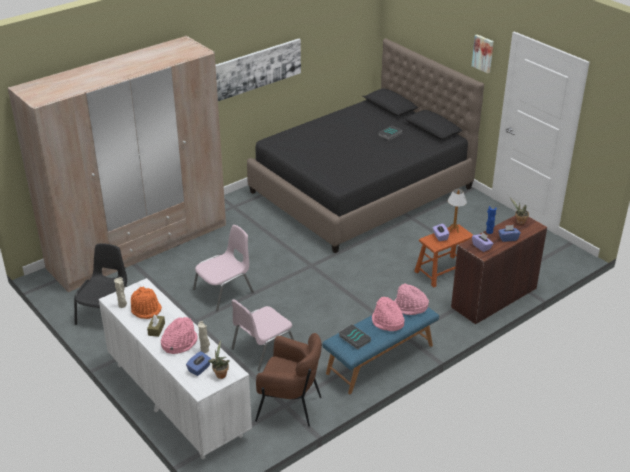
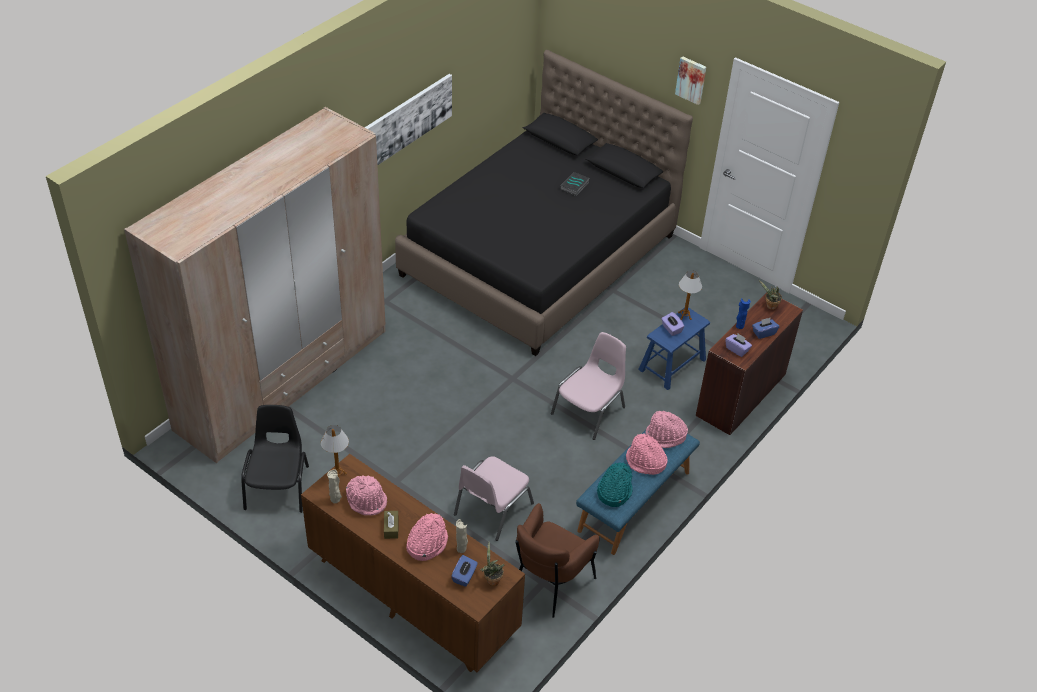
camera: 15 degrees left, 10 degrees up
(131, 290) = (338, 474): none -> table lamp
(146, 309) = (367, 500): orange hat -> pink hat
(177, 399) = (412, 596): white dresser -> brown dresser
(224, 291) = (417, 431): pink chair -> pink chair (590, 410)
(289, 406) = (549, 583): brown armchair -> brown armchair turned 120 degrees clockwise
(354, 339) = (614, 491): book -> turquoise hat
(443, 271) = (672, 364): brown stool -> blue stool

